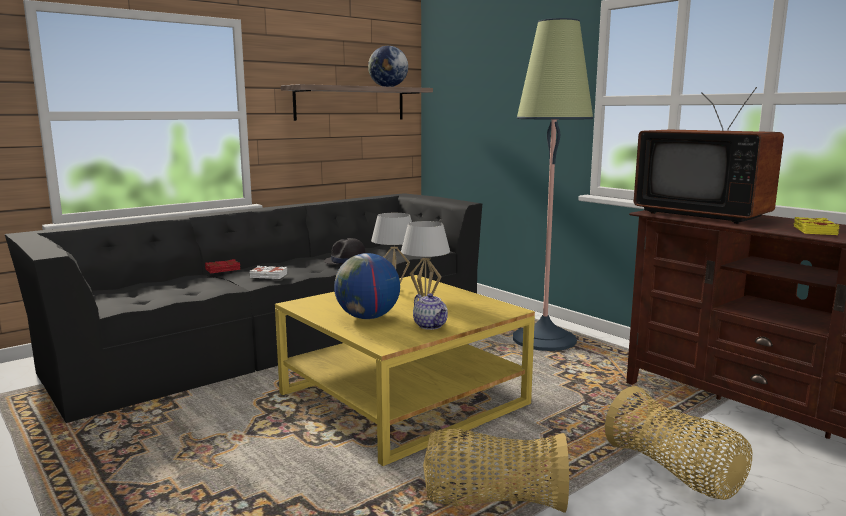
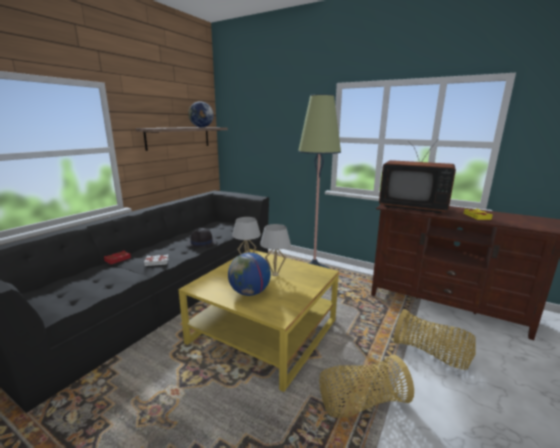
camera: 20 degrees left, 5 degrees up
(430, 325) = (293, 293): teapot -> none

